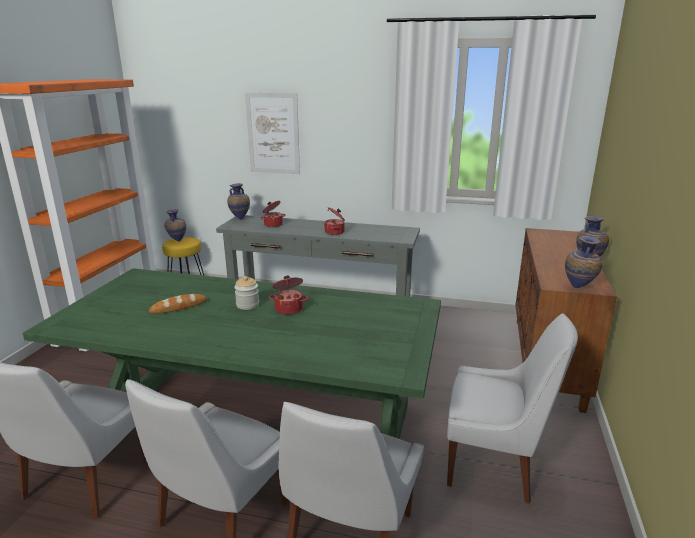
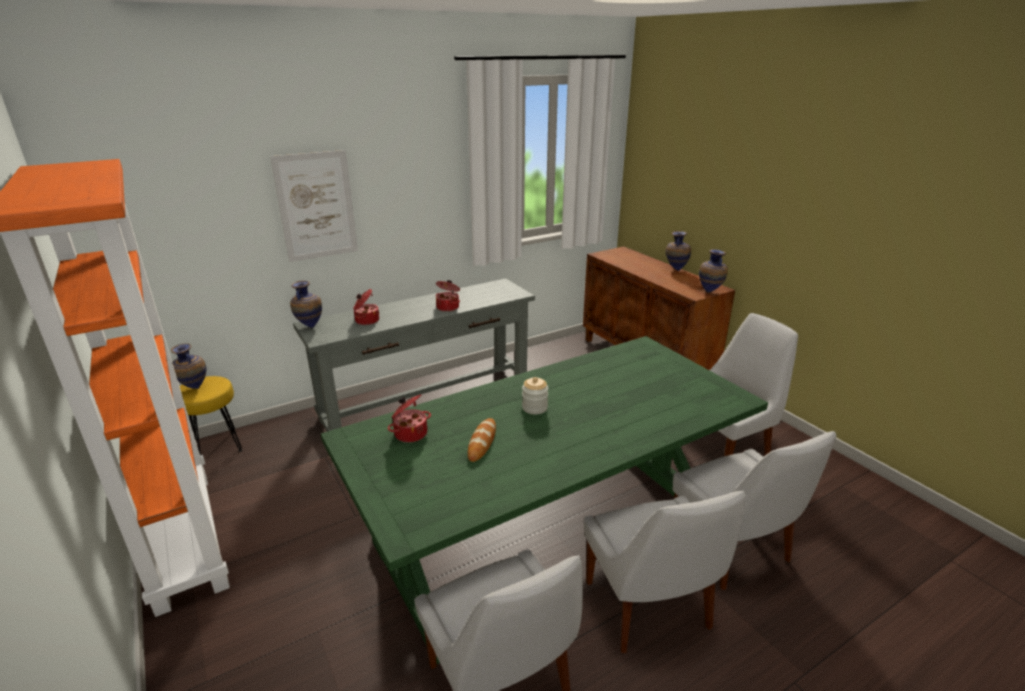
camera: 45 degrees left, 5 degrees up
(289, 309) = (572, 393): cooking pot -> cooking pot (410, 433)

